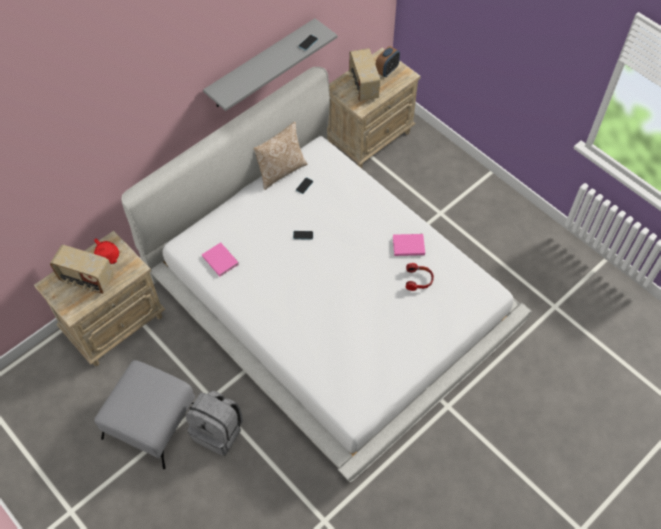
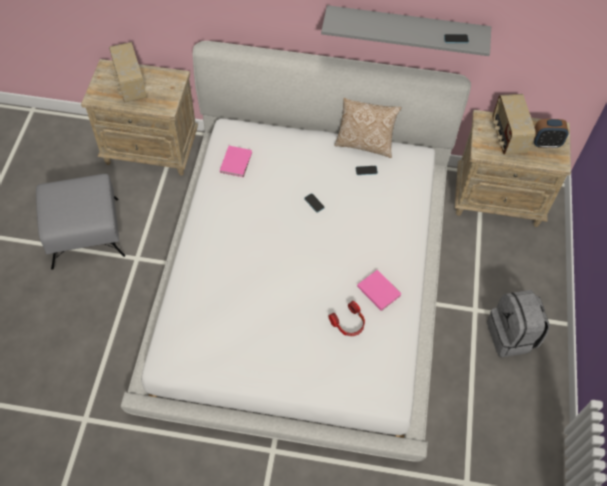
camera: 50 degrees right, 0 degrees up
(108, 257) = (161, 84): red teapot -> none
(218, 431) = (111, 283): grey backpack -> grey backpack (512, 336)
(363, 86) = (507, 137): radio -> radio turned 45 degrees counterclockwise

